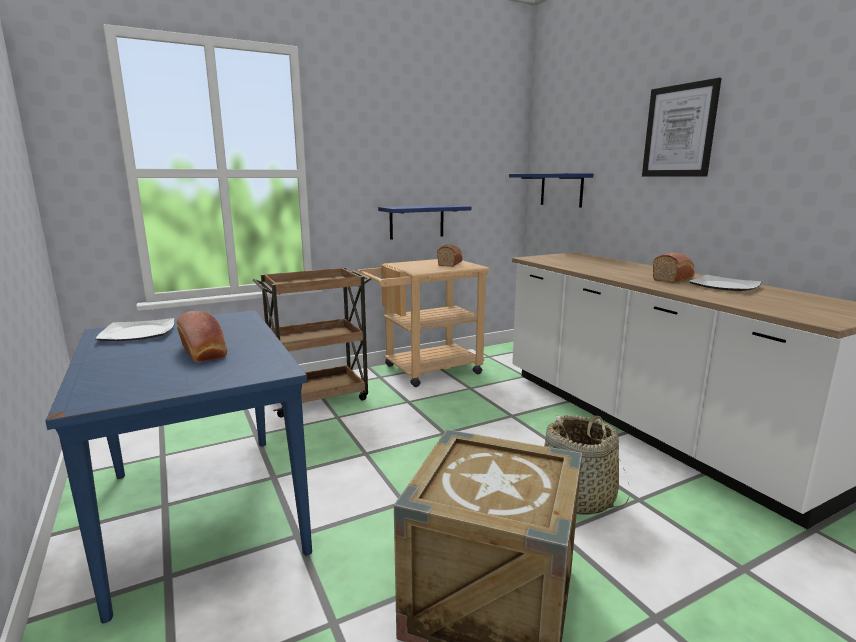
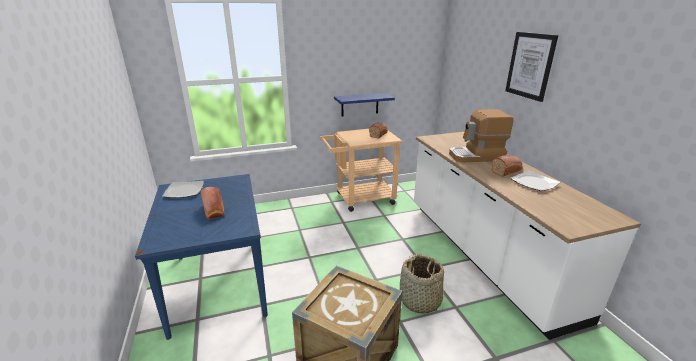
camera: 10 degrees right, 10 degrees up
(319, 397) = (292, 214): brown cart -> none
(561, 190) = (459, 86): blue shelf -> none
(617, 269) = (476, 156): none -> coffee machine

